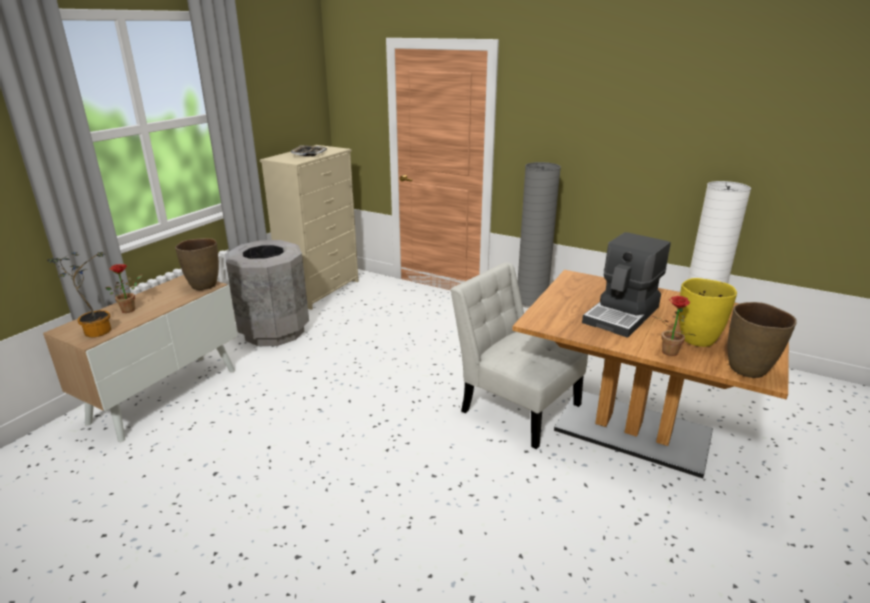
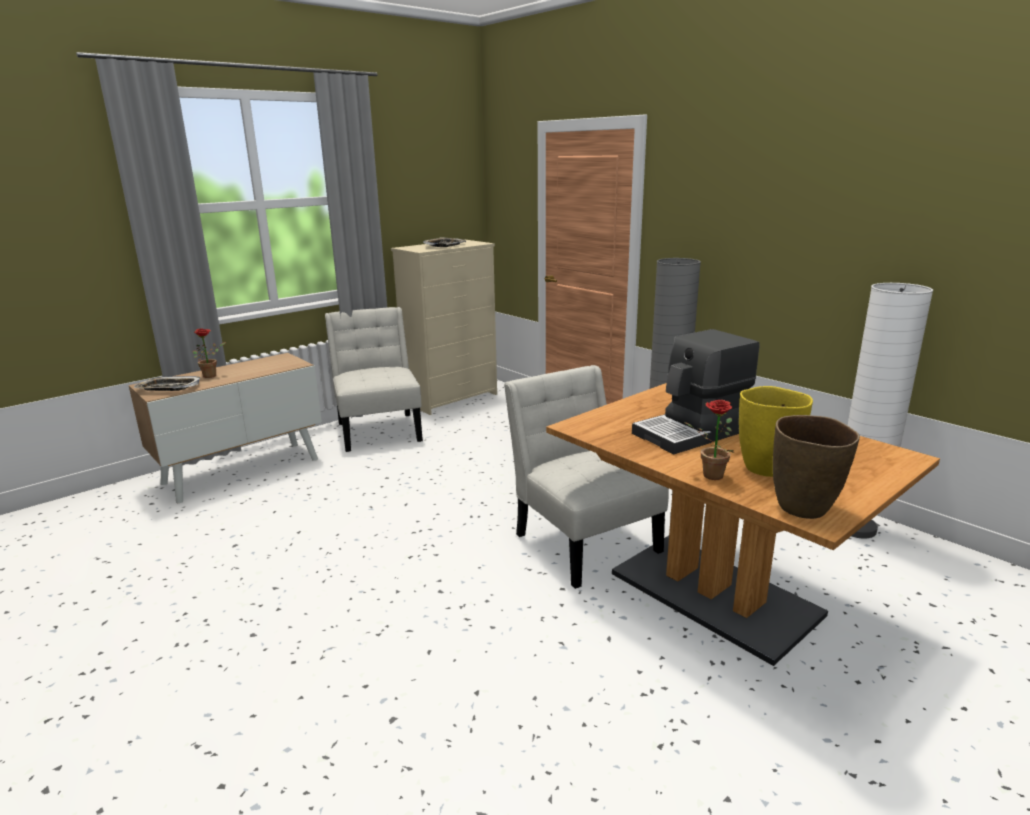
camera: 20 degrees right, 5 degrees down
(96, 330) = (169, 388): potted plant -> tray
(203, 285) = (291, 363): brown vase -> none
(274, 331) = (379, 430): grey trash can -> white chair

